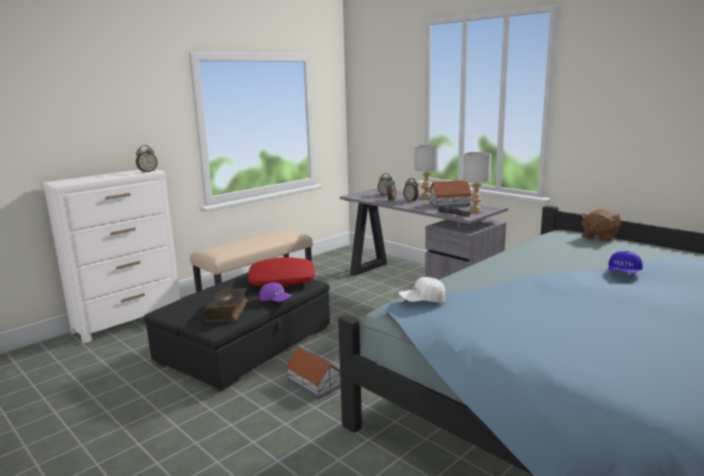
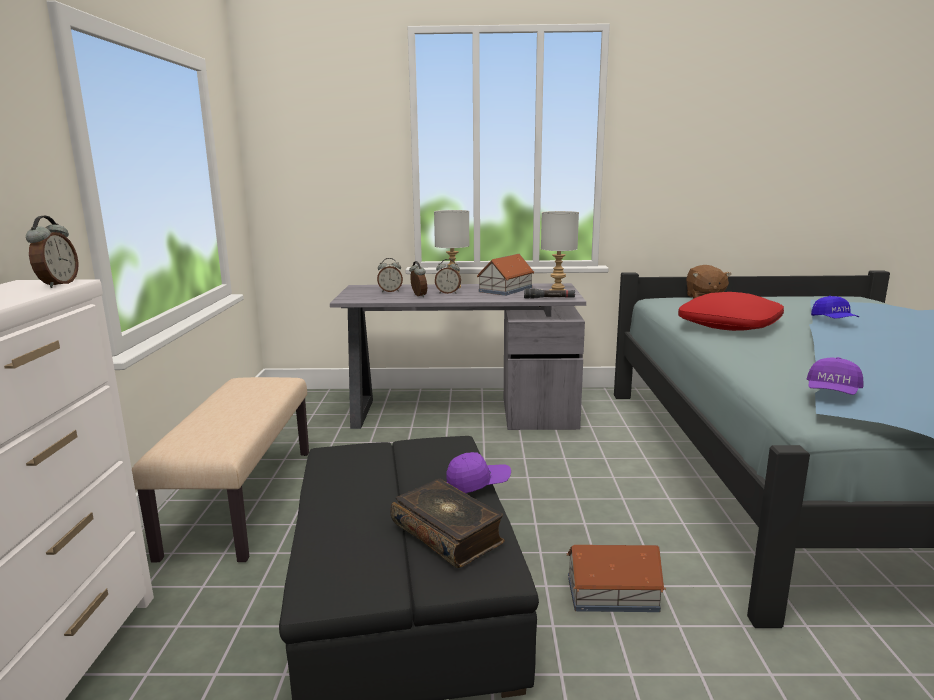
camera: 45 degrees left, 0 degrees up
(282, 281) = (407, 455): red pillow -> red pillow (730, 325)
(422, 300) = (832, 393): white cap -> purple cap

